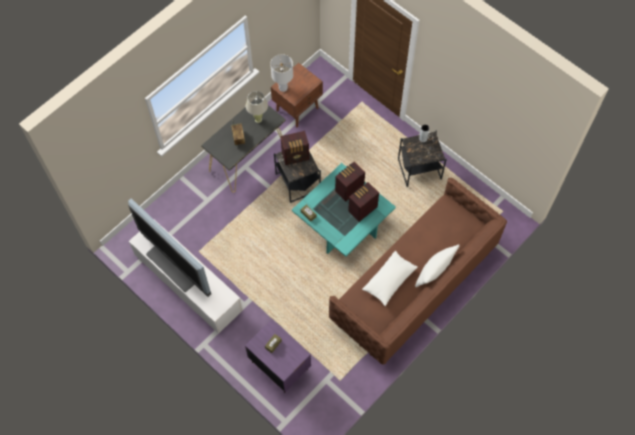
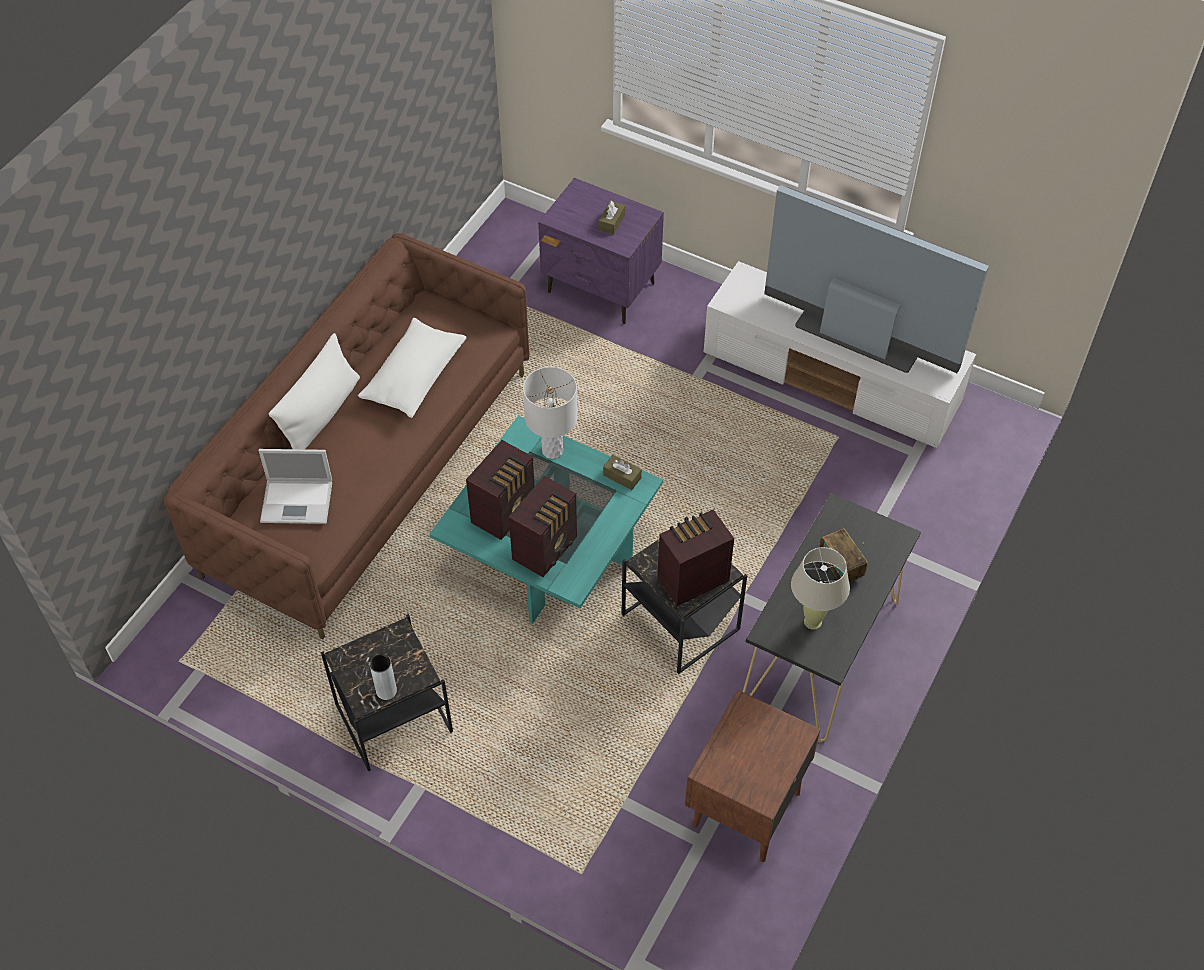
camera: 165 degrees right, 10 degrees down
(283, 88) = (786, 732): white table lamp -> white table lamp (552, 450)
(449, 228) = (298, 501): none -> laptop

